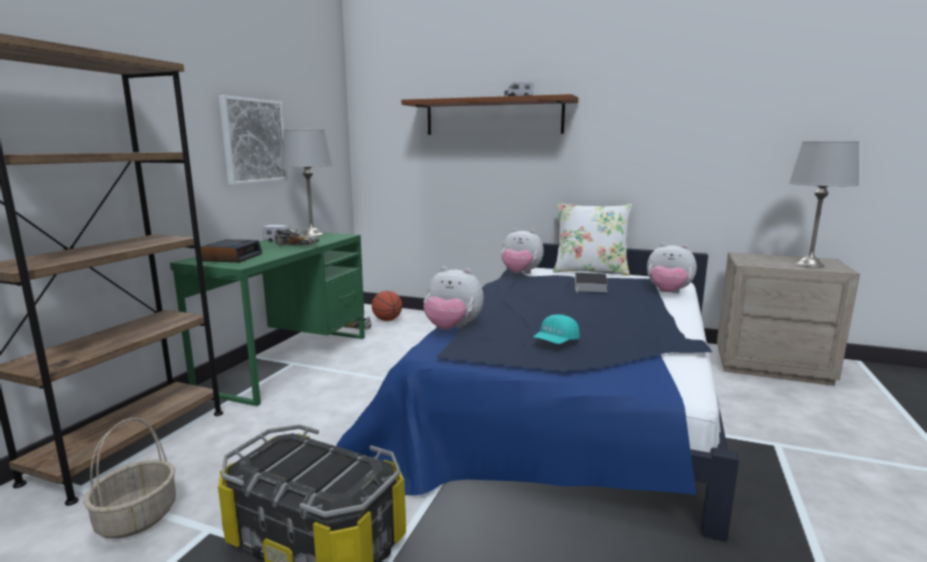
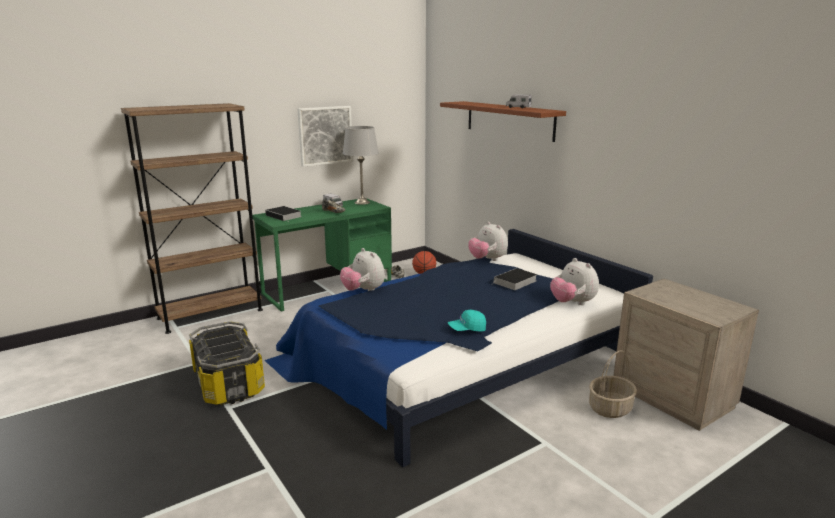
camera: 35 degrees right, 5 degrees up
(137, 518) = (181, 348): basket -> basket (610, 409)
(231, 257) = (284, 216): alarm clock -> book
(555, 342) = (392, 315): turquoise cap -> turquoise cap (467, 329)
(590, 271) = (558, 268): white pillow -> none
(809, 264) = (700, 308): grey table lamp -> none

